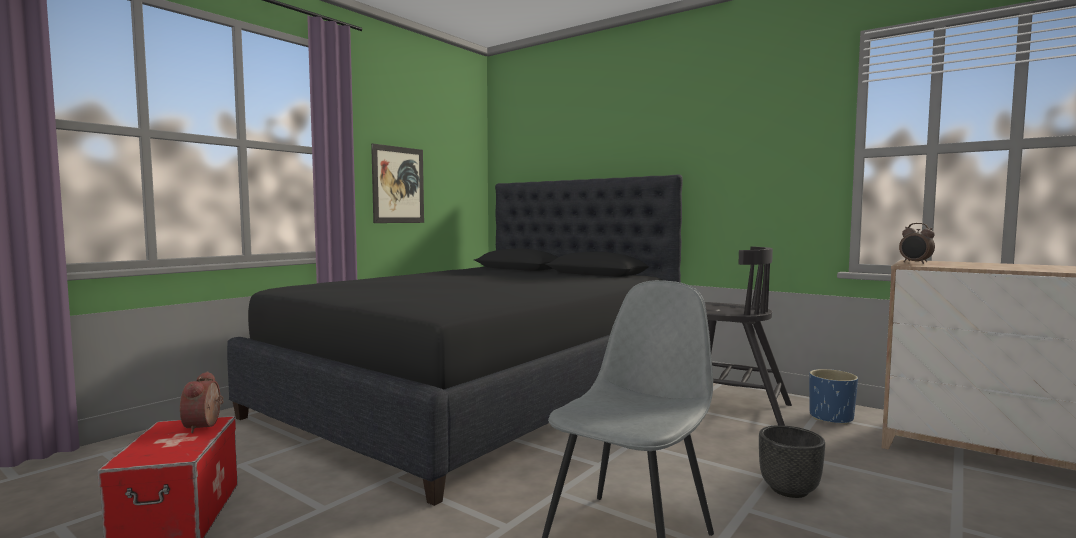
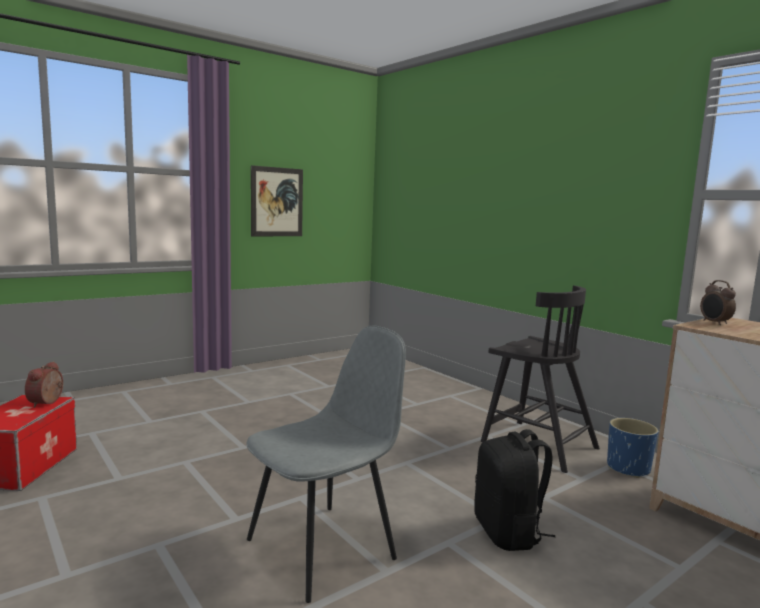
camera: 15 degrees right, 5 degrees up
(483, 394) = (318, 397): black bed -> none
(790, 490) = (508, 533): black planter -> black backpack

